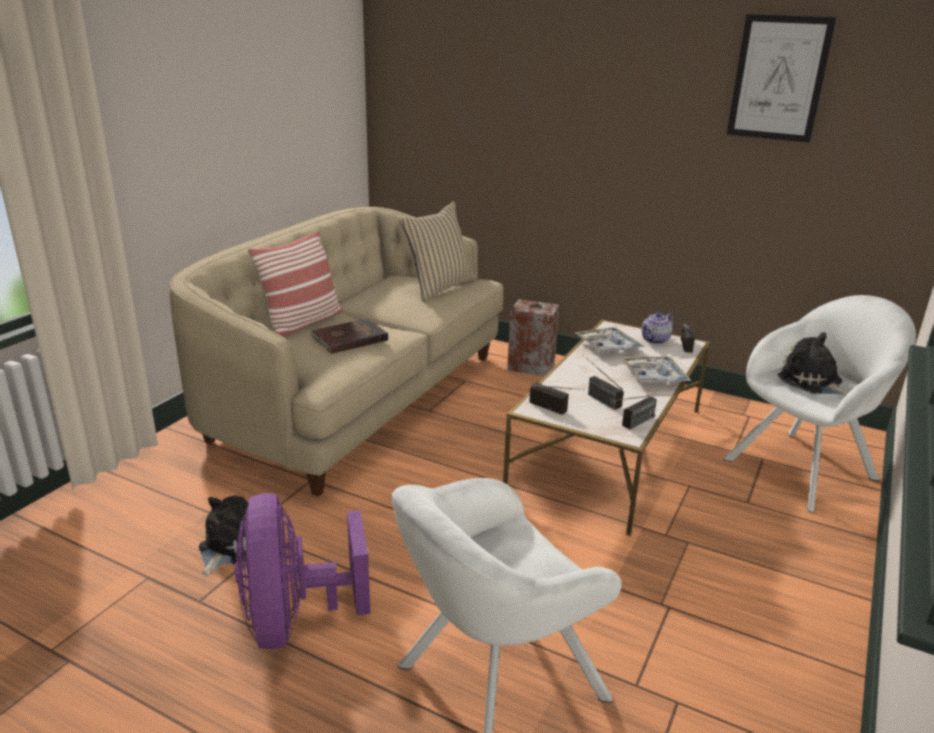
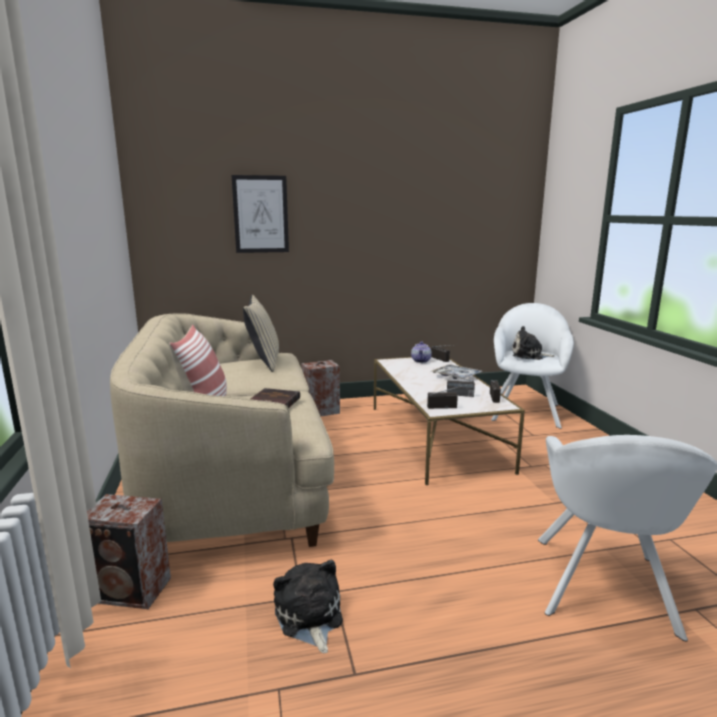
camera: 40 degrees left, 10 degrees down
(165, 462) = (133, 591): none -> speaker
(294, 619) = (443, 634): purple fan -> none
(608, 346) = (406, 370): tray -> none
(778, 78) = (445, 189): picture -> picture (261, 214)

